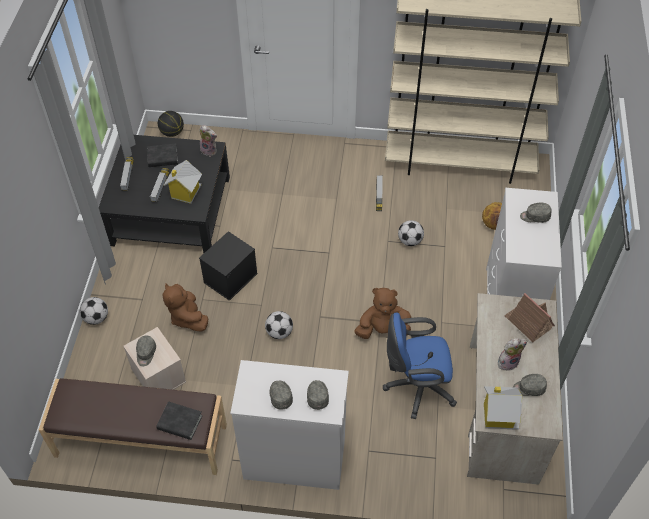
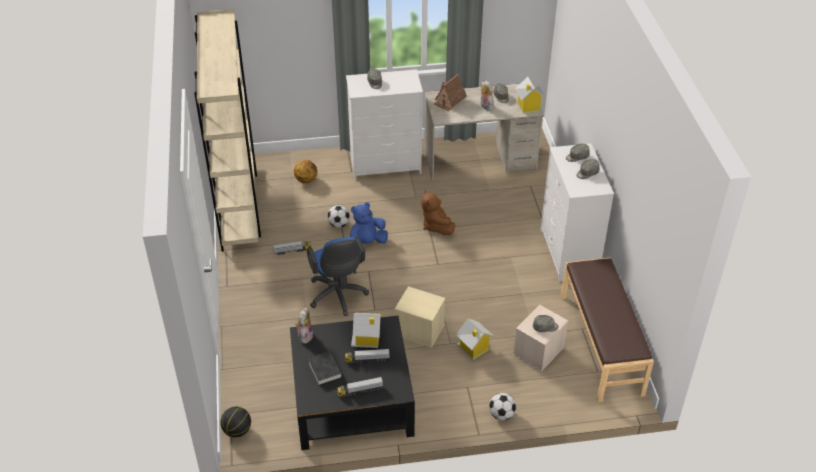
camera: 105 degrees left, 10 degrees down
(180, 422) = (602, 274): black book -> none
(187, 317) = (473, 348): brown plush toy -> toy house
(230, 277) = (419, 330): black storage box -> beige storage box
(279, 332) = (463, 285): football -> none
(371, 259) = (367, 244): none -> blue plush toy
(416, 387) = (479, 202): blue office chair -> blue office chair (338, 296)

